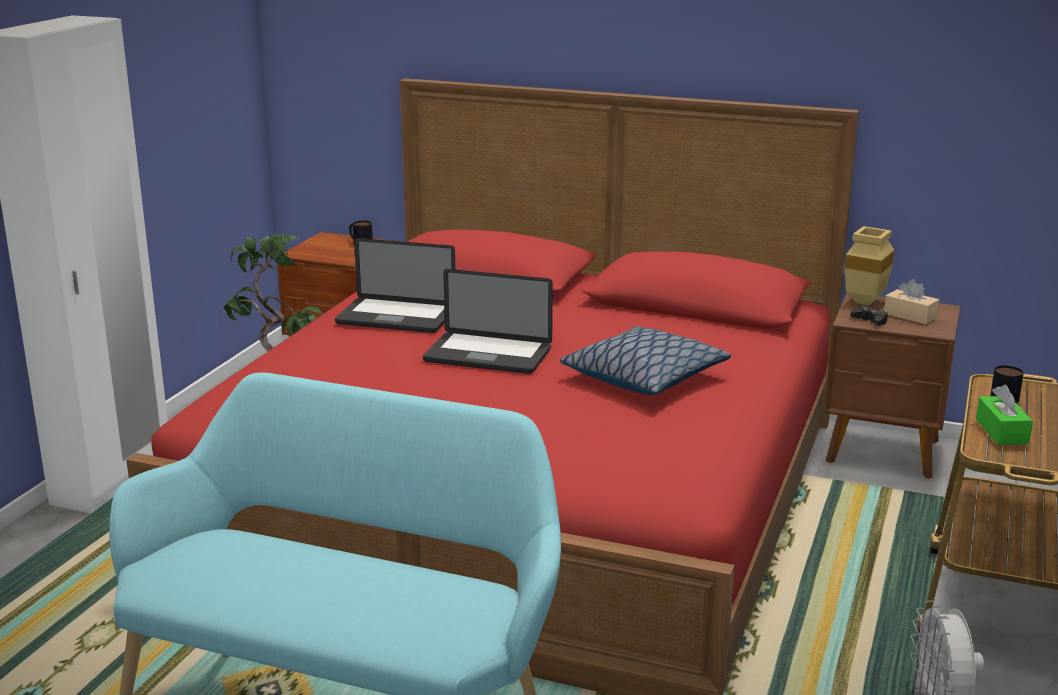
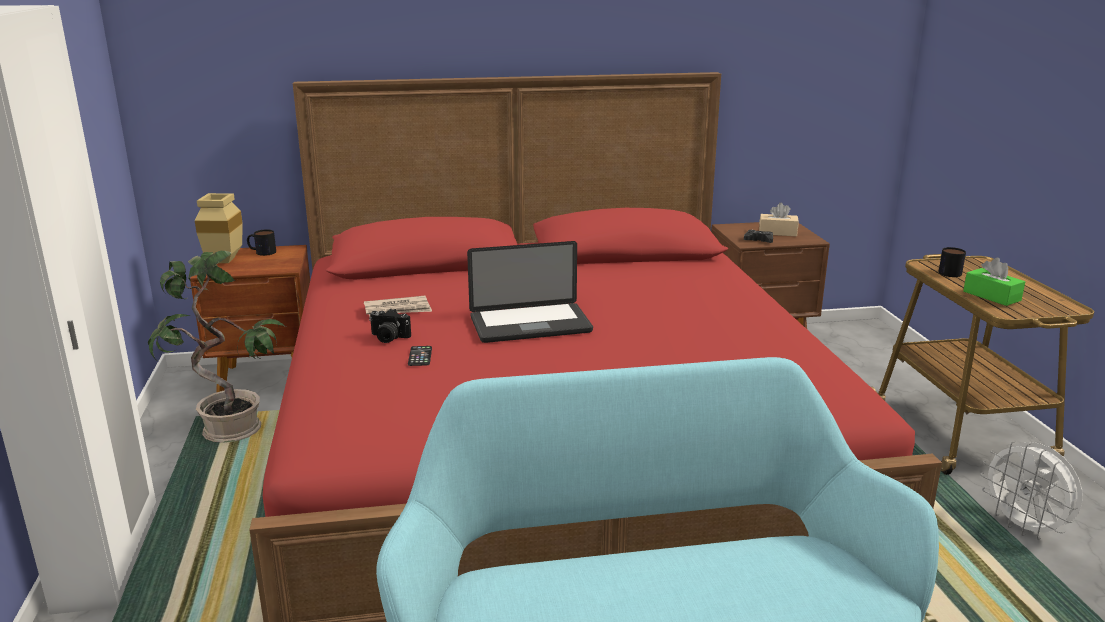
camera: 30 degrees left, 0 degrees up
(356, 340) = (388, 338): none -> camera
(360, 361) = (420, 356): none -> phone
(396, 317) = (398, 310): laptop -> newspaper
(644, 377) = (682, 314): pillow -> none
(864, 301) = (733, 228): beige vase -> beige vase (224, 260)

